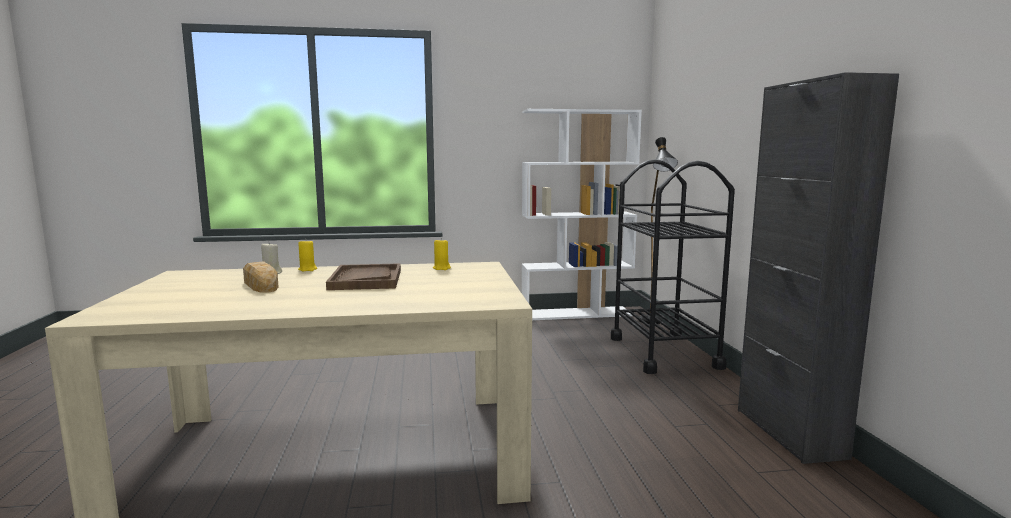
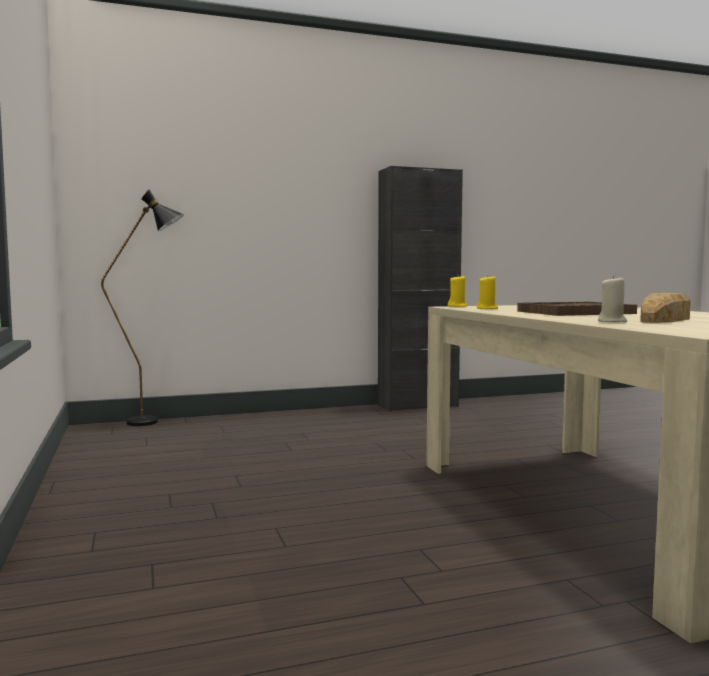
camera: 100 degrees left, 5 degrees down
(308, 269) = (565, 319): yellow candle -> yellow candle (457, 306)
(576, 313) = (87, 448): white bookcase -> none
(664, 352) = (260, 421): black cart -> none

